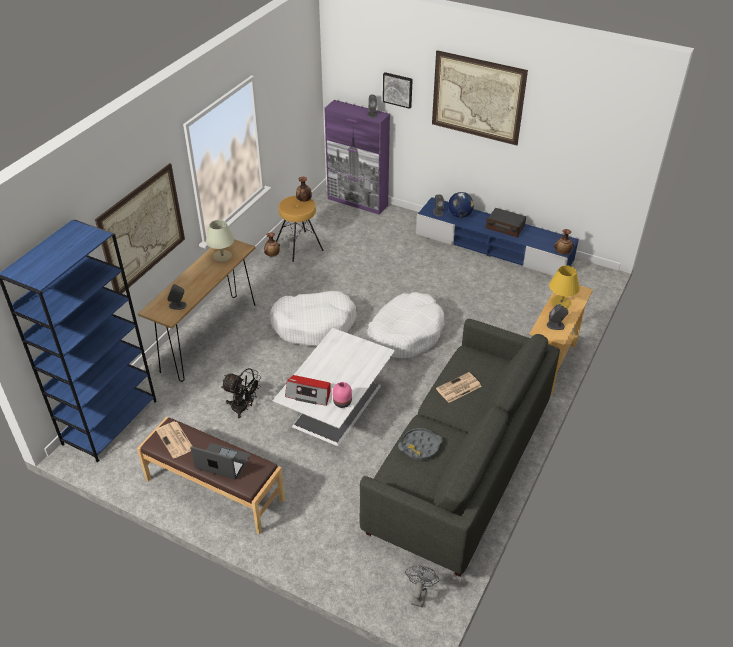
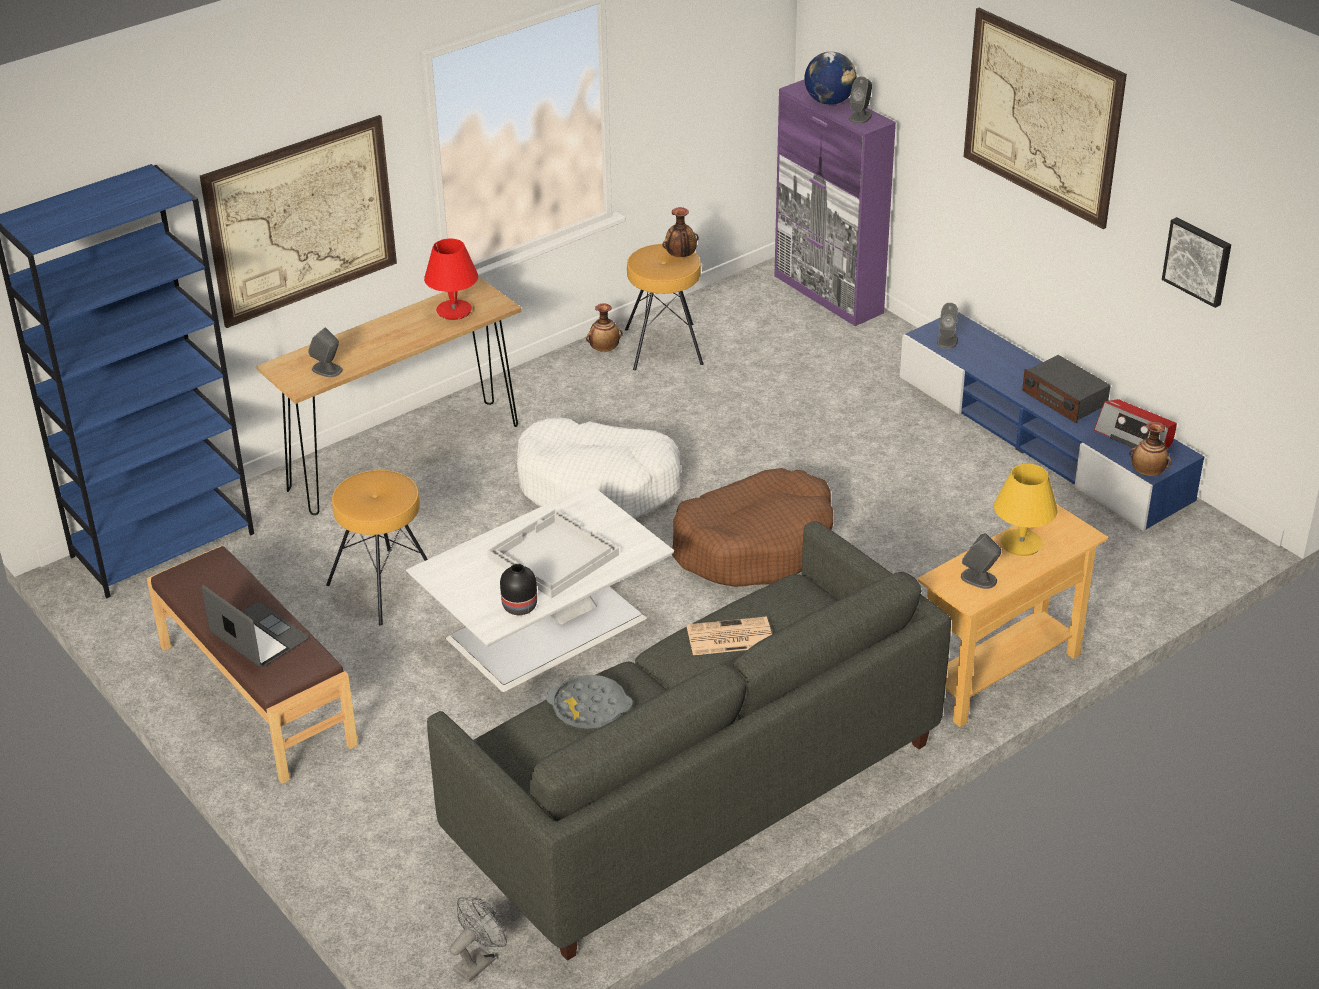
camera: 25 degrees right, 5 degrees down
(175, 440) = (209, 582): newspaper -> none
(222, 256) = (454, 310): beige table lamp -> red table lamp
(243, 408) = (385, 586): black fan -> brown stool
(309, 394) = (472, 578): radio -> radio (1135, 436)
(339, 371) = (551, 556): none -> white tray
(342, 403) = (519, 607): pink vase -> black vase
(398, 89) = (913, 76): picture -> picture (1198, 261)
(405, 333) = (755, 545): white dog bed -> brown dog bed
(460, 215) = (988, 356): globe -> globe (829, 101)

